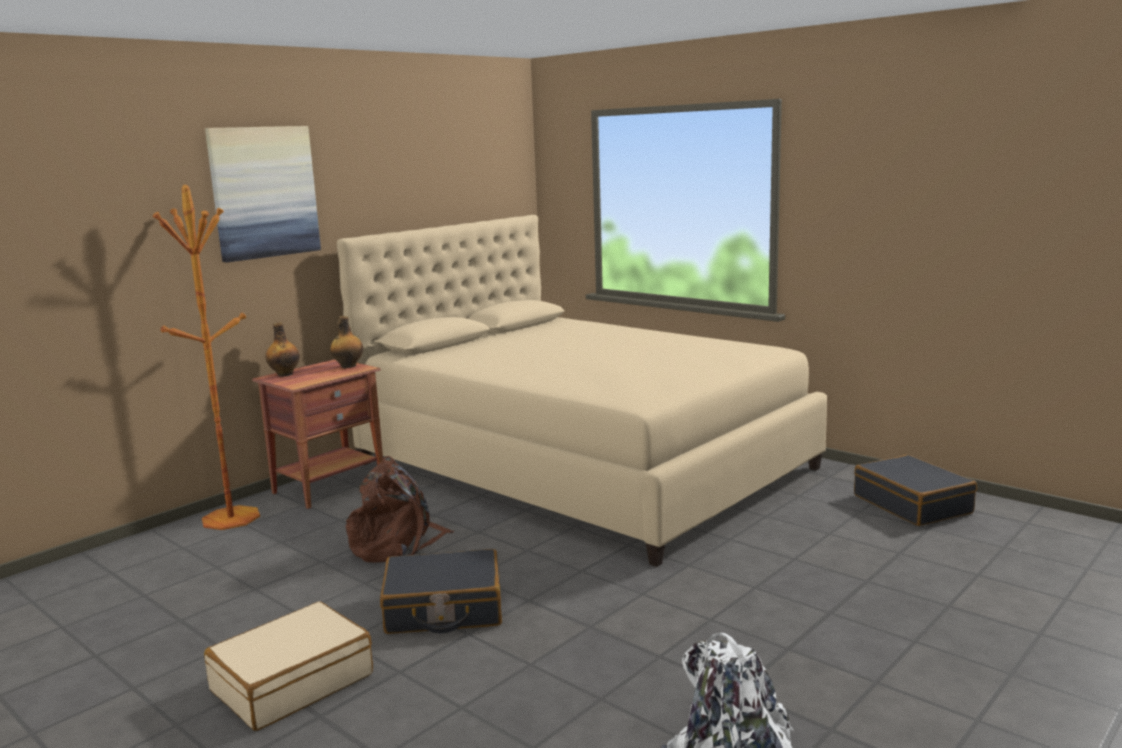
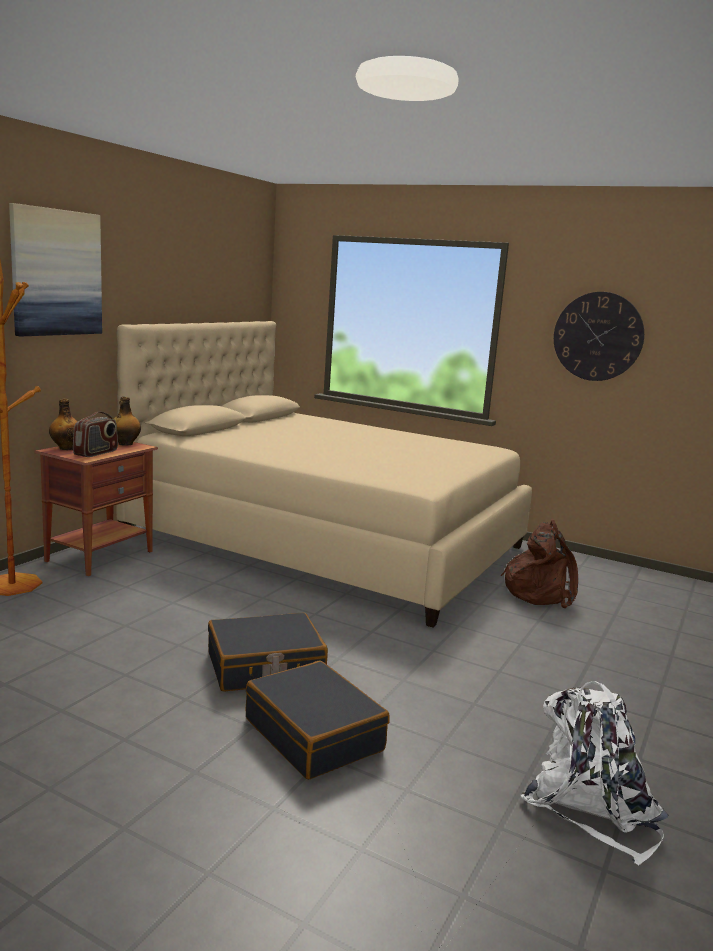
camera: 15 degrees left, 0 degrees up
(292, 682) = (151, 740): beige suitcase -> none
(311, 378) = (96, 453): none -> radio
(398, 546) = (194, 610): brown backpack -> brown backpack (539, 592)
(894, 203) = (598, 336): none -> wall clock
(912, 504) = (604, 576): black suitcase -> black suitcase (314, 734)

